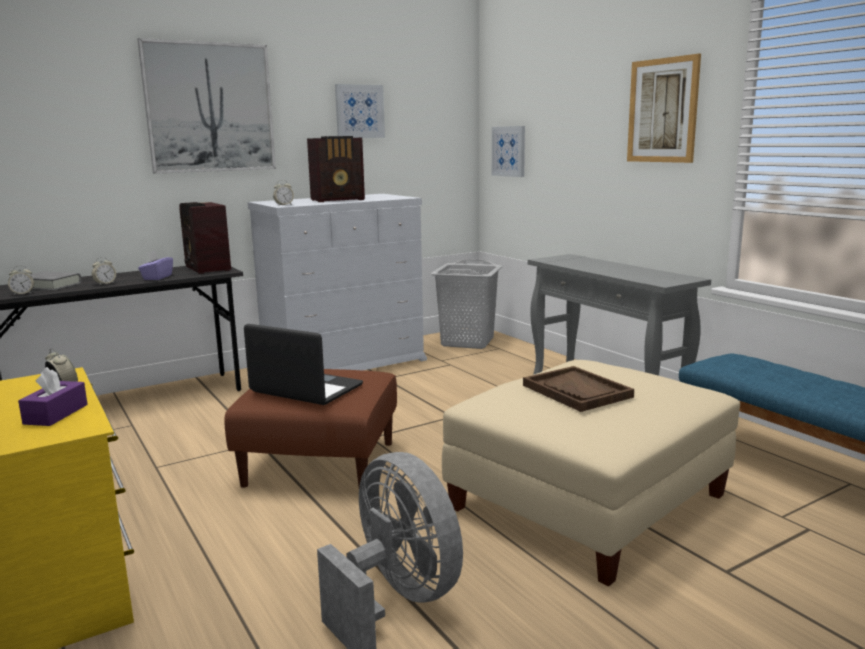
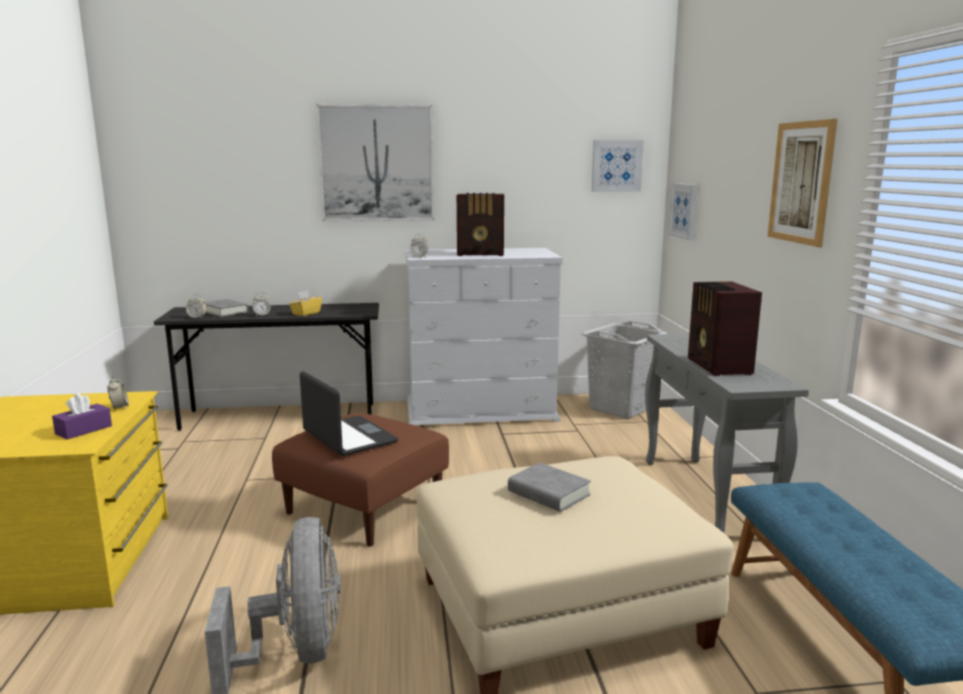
camera: 25 degrees right, 0 degrees up
(157, 277) = (306, 313): purple tissue box -> yellow tissue box
(207, 269) = (355, 309): radio -> radio (718, 367)
(359, 111) = (526, 166): picture -> picture (616, 166)
(577, 391) = (548, 493): brown tray -> grey book

